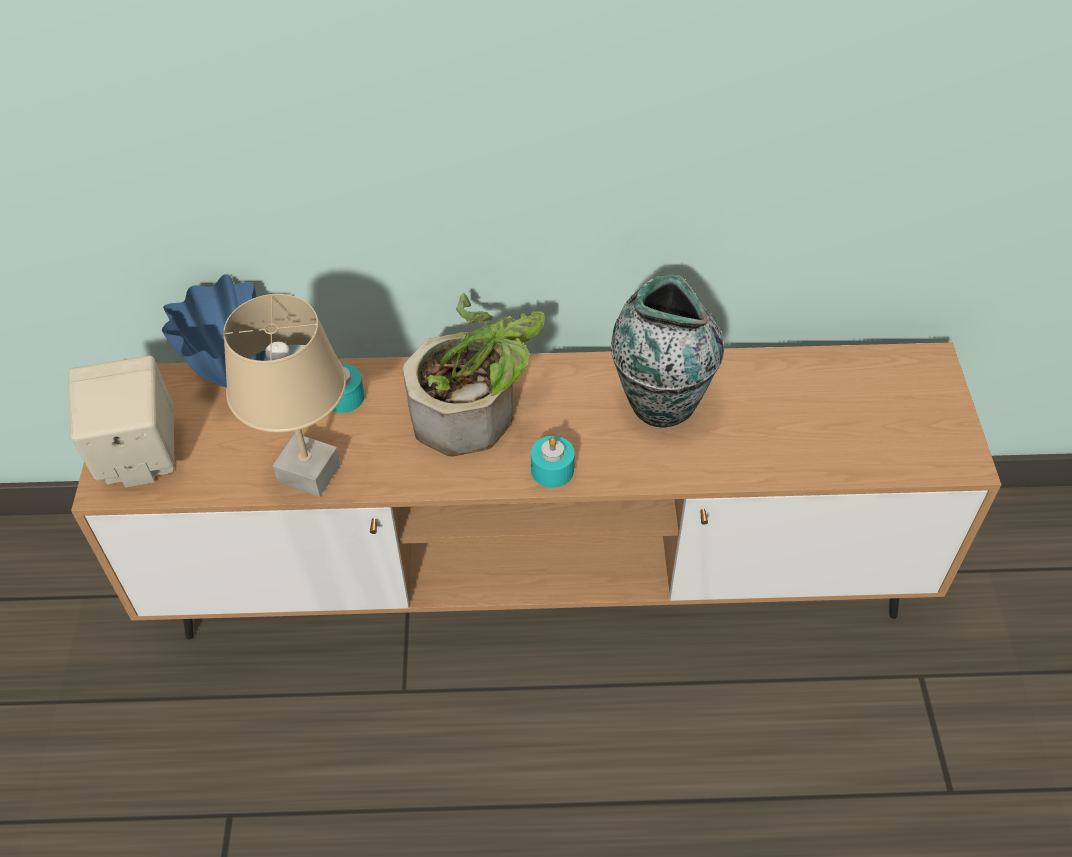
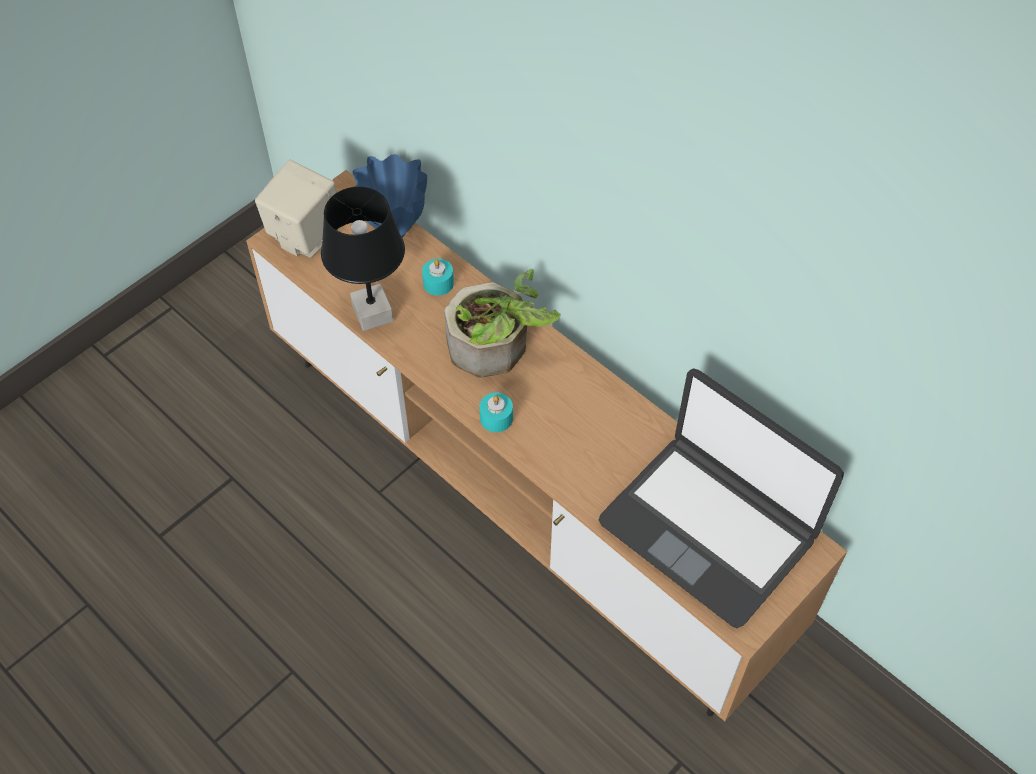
camera: 45 degrees right, 5 degrees up
(308, 474) = (372, 313): beige table lamp -> black table lamp
(660, 402) = (606, 430): vase -> none
(840, 411) = (708, 529): none -> laptop

